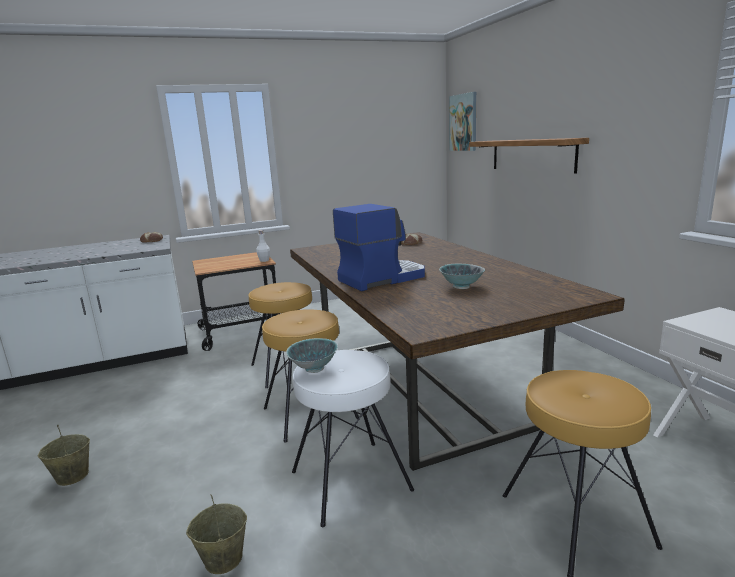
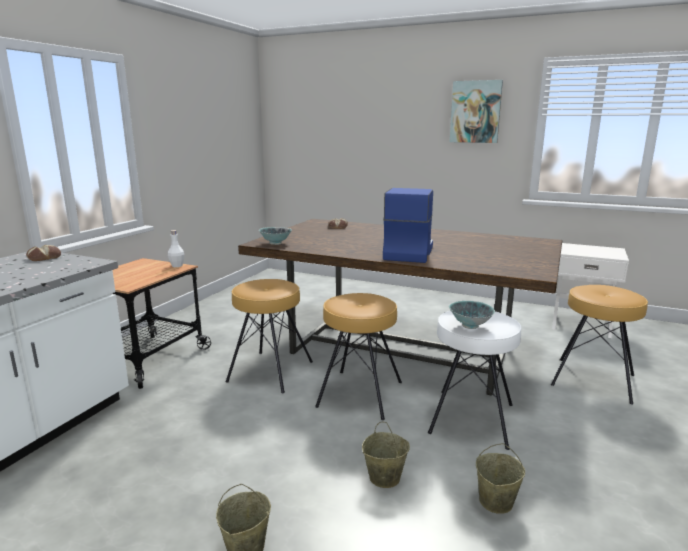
camera: 45 degrees left, 0 degrees up
(200, 485) = (384, 477): none -> beige bucket
(461, 287) = (475, 249): bowl -> bowl (275, 243)
(463, 122) = (290, 116): picture -> picture (475, 112)
(532, 155) = (380, 148): shelf -> none

